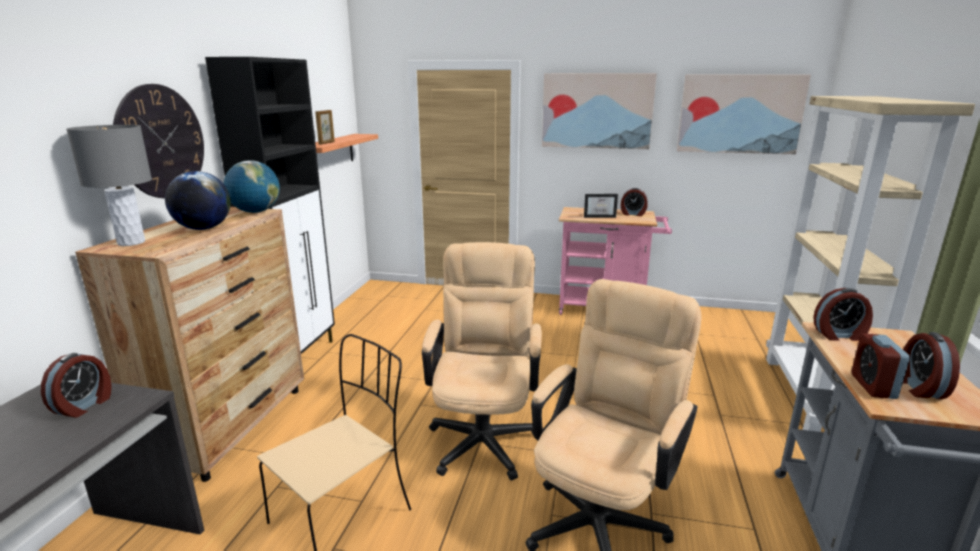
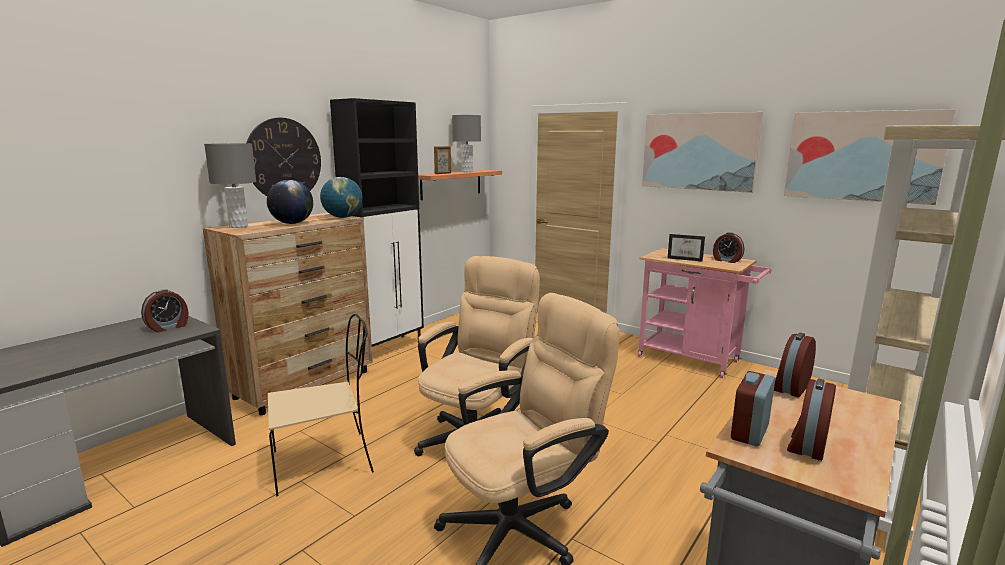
camera: 25 degrees right, 5 degrees down
(345, 138) = (467, 171): none -> grey table lamp
(839, 335) = (790, 387): alarm clock -> alarm clock turned 105 degrees clockwise

